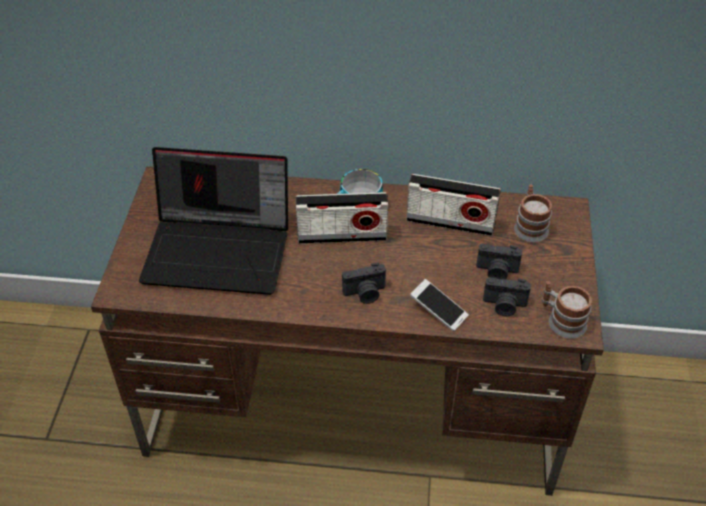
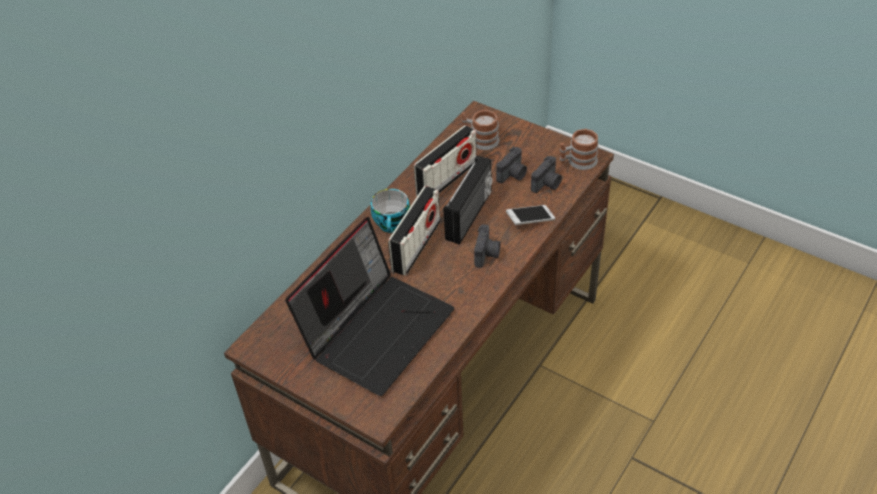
camera: 60 degrees left, 0 degrees up
(411, 260) = (470, 216): none -> radio

